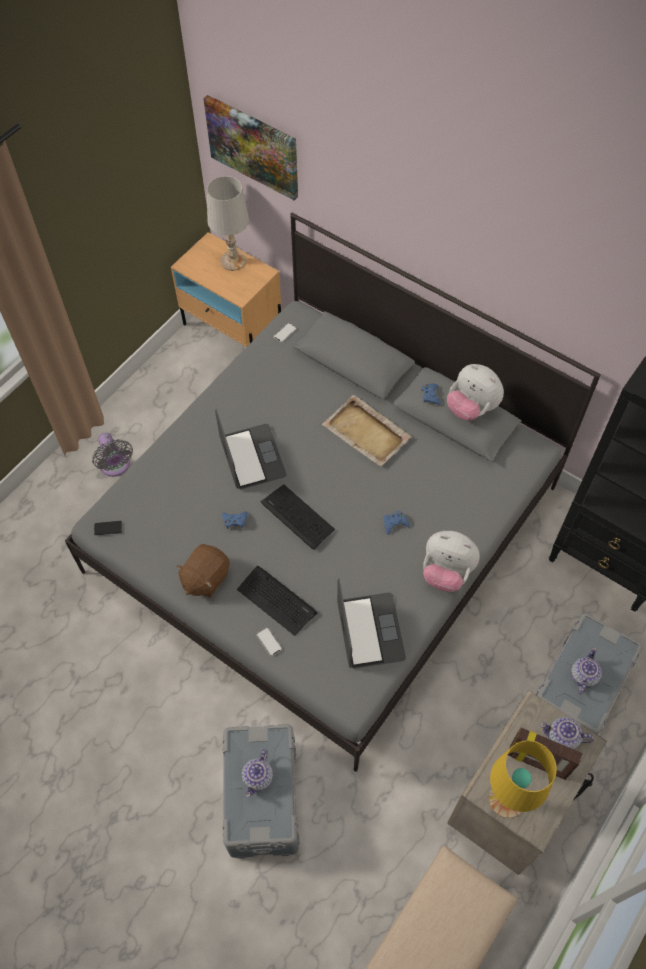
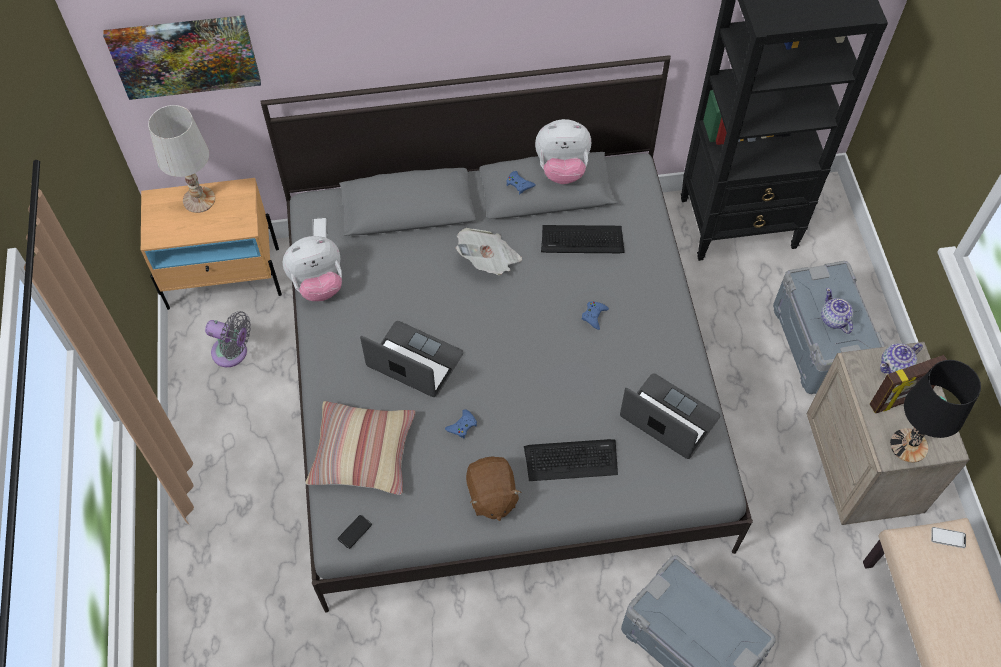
camera: 45 degrees left, 0 degrees up
(116, 466) = (249, 491): grey fan -> grey fan (233, 353)
(163, 487) = (363, 453): none -> pillow
(258, 777) = (695, 619): teapot -> none
(269, 642) = (603, 498): phone -> phone (948, 538)
(297, 517) = (511, 377): keyboard -> keyboard (582, 240)
(367, 433) = (489, 261): beige tray -> newspaper
(446, 572) = (674, 320): plush toy -> plush toy (318, 284)
(507, 798) = (908, 445): yellow table lamp -> black table lamp

